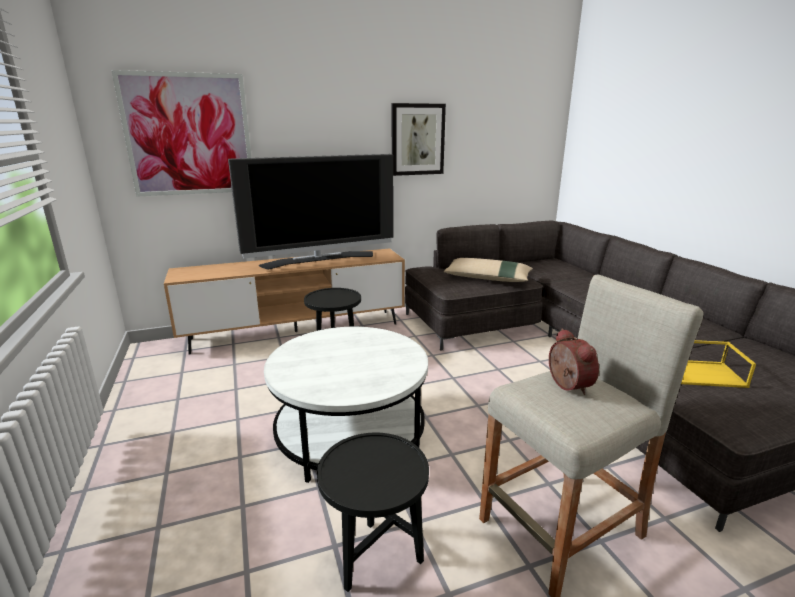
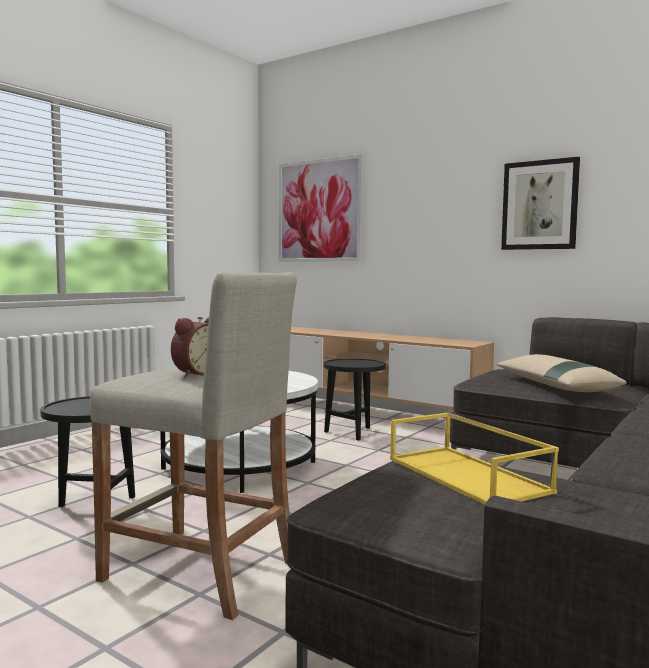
camera: 55 degrees right, 15 degrees down
(320, 260) = (397, 337): television -> none

